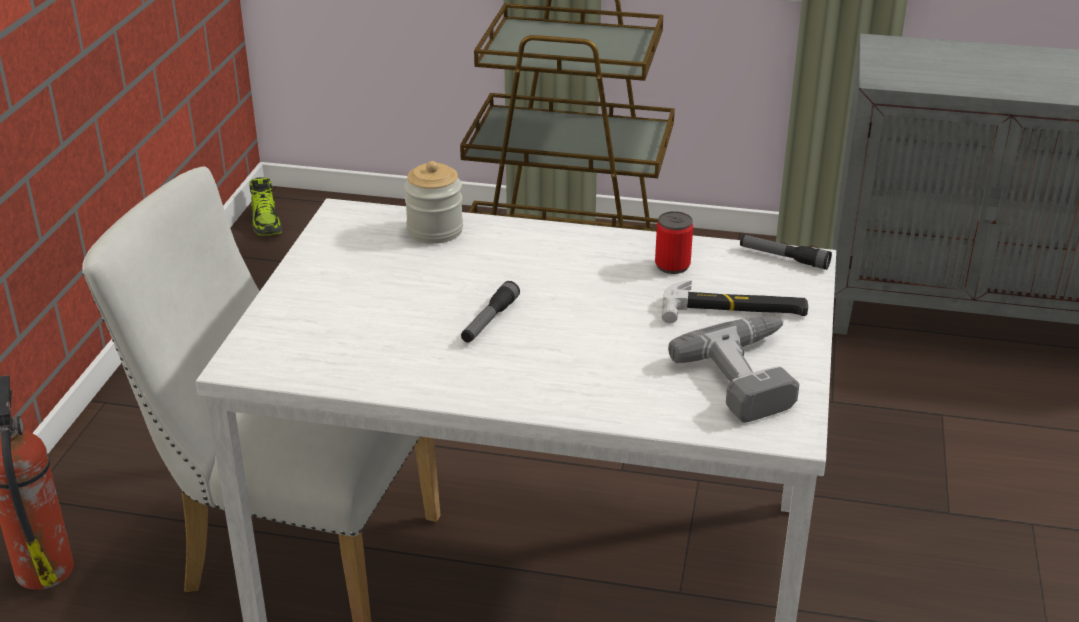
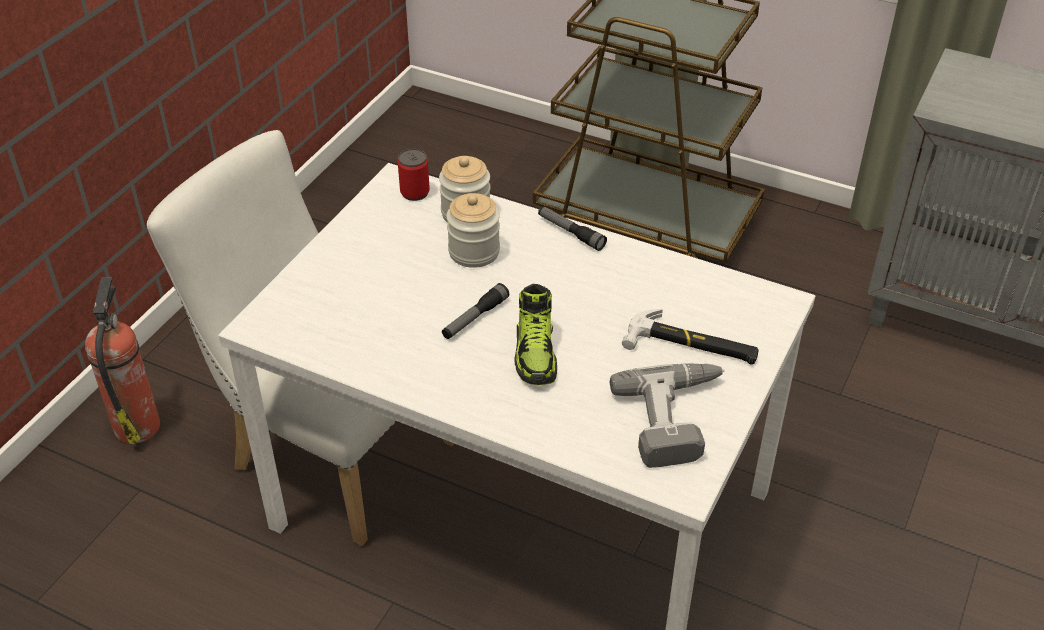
camera: 15 degrees right, 10 degrees up
(266, 223) = (402, 125): shoe -> shoe (536, 353)
(460, 263) = (474, 252): none -> jar
(672, 265) = (657, 287): can -> can (415, 192)
(783, 258) = (762, 296): flashlight -> flashlight (570, 233)

